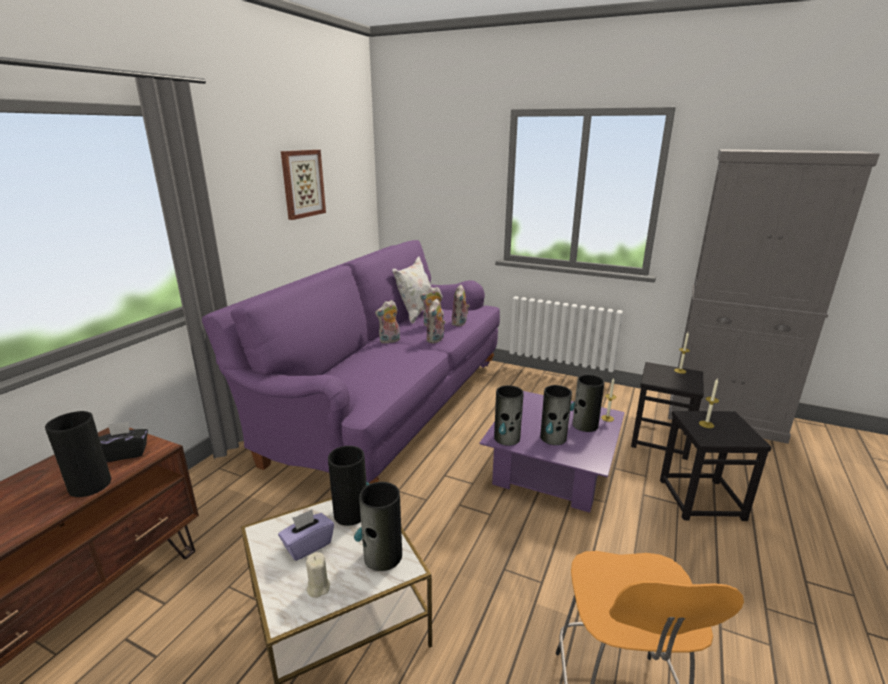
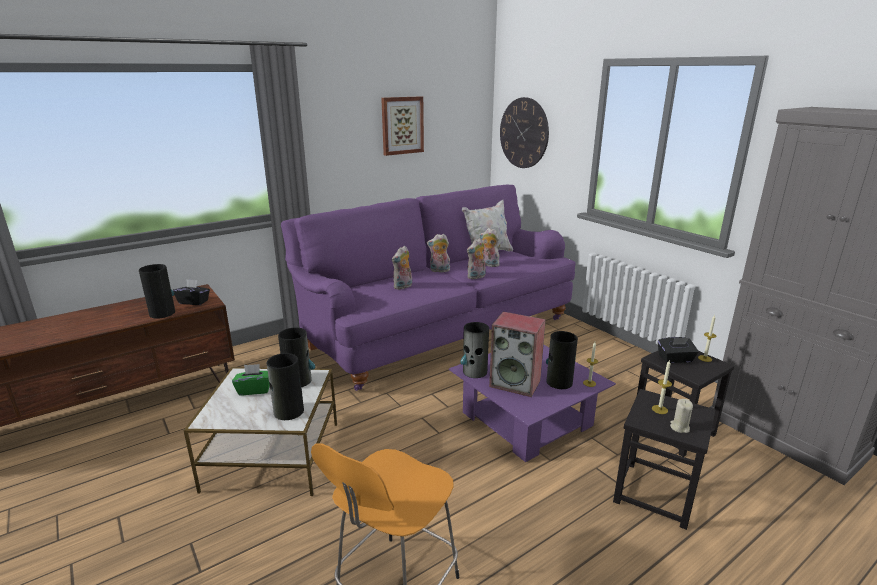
camera: 30 degrees right, 0 degrees up
(308, 545) = (254, 390): purple tissue box -> green tissue box
(318, 587) = (235, 414): beige candle -> beige candle (679, 427)
(419, 186) = (524, 133): none -> wall clock
(460, 323) = (515, 268): plush toy -> plush toy (403, 287)
(553, 438) = (516, 383): vase -> speaker
(663, 377) = (675, 359): none -> black tissue box

